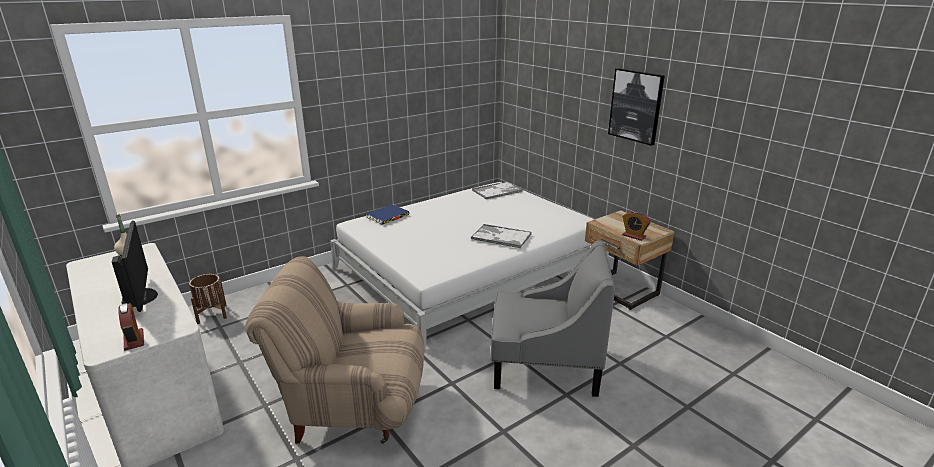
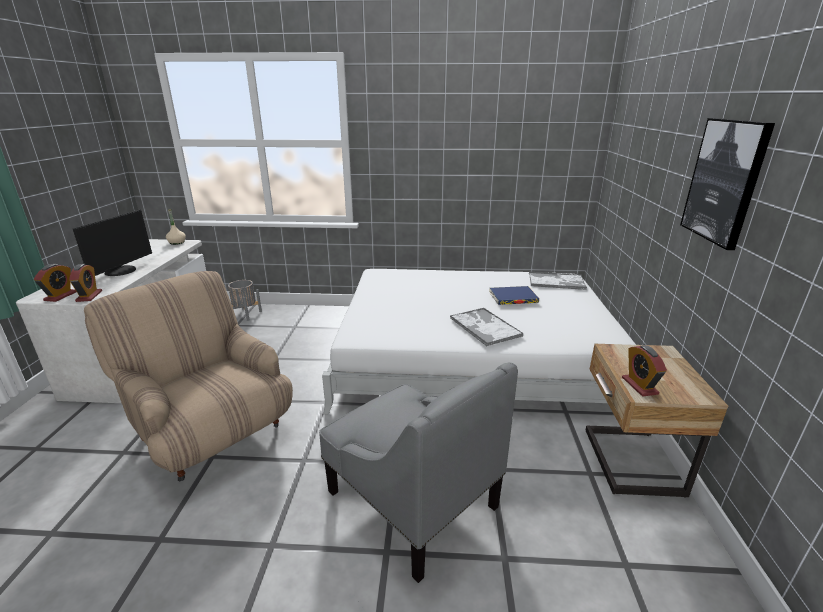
camera: 40 degrees right, 0 degrees up
(171, 327) = (89, 296): none -> alarm clock
(211, 314) = (245, 314): brown planter -> grey planter
(387, 216) = (411, 274): blue book -> blue book (513, 298)

